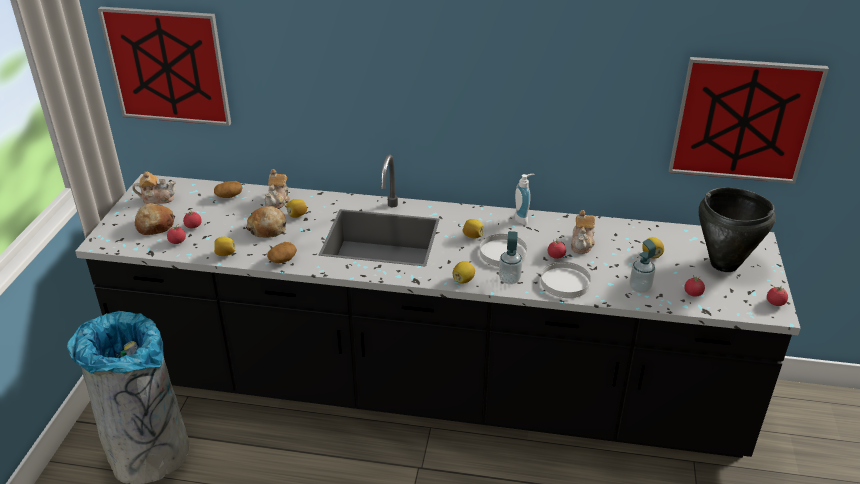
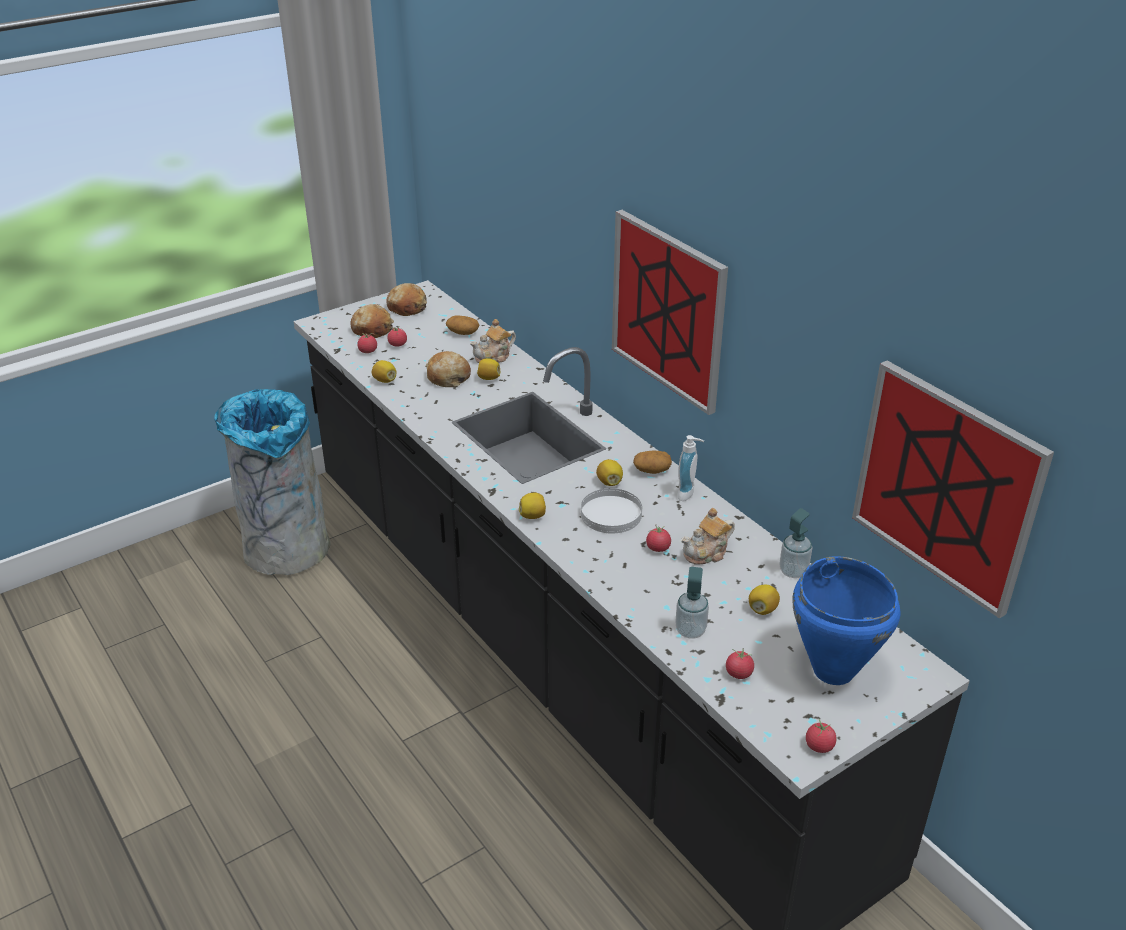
camera: 45 degrees right, 0 degrees up
(157, 198) = (407, 307): teapot -> bread
(167, 66) = (454, 172): picture -> picture (668, 310)
(282, 260) = (418, 410): potato -> potato (651, 470)
(509, 279) = (575, 541): soap dispenser -> soap dispenser (793, 571)
(565, 282) = (623, 577): white plate -> none
(724, 264) = (833, 671): black cooking pot -> blue cooking pot

